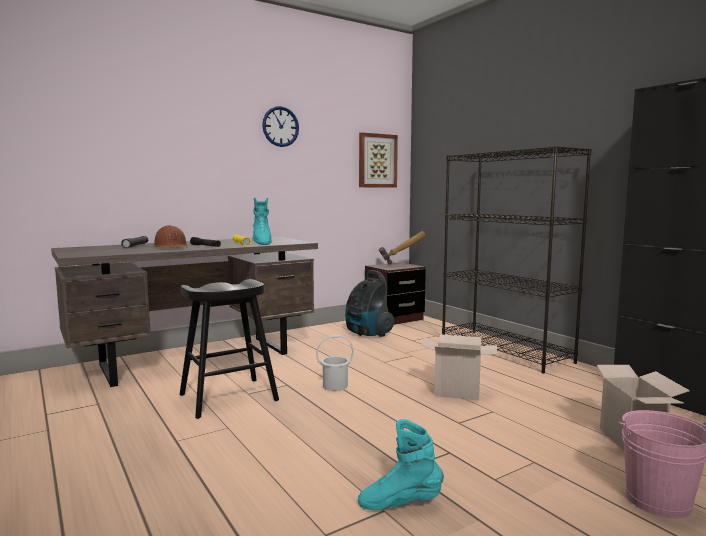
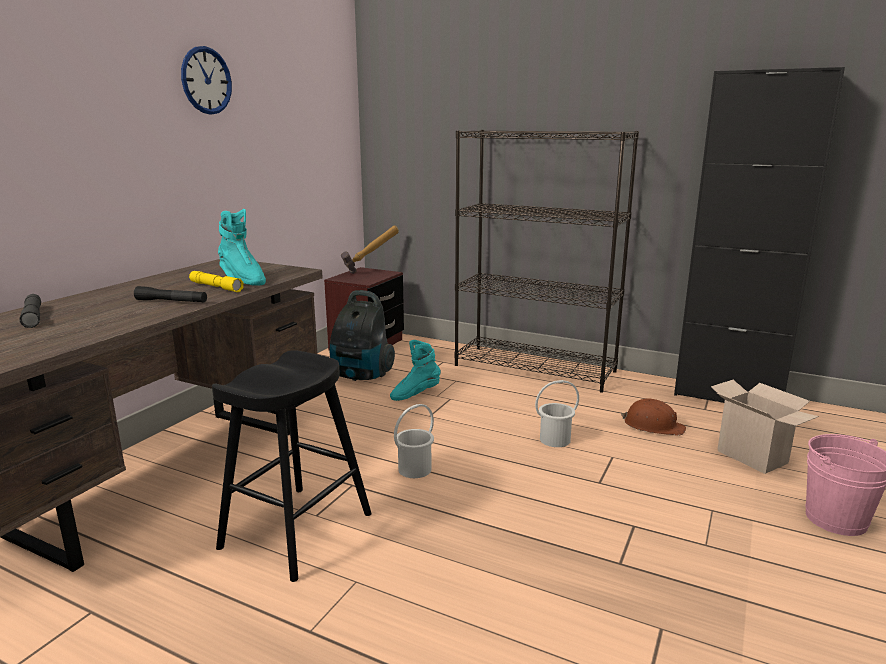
camera: 30 degrees left, 10 degrees up
(171, 247) = (113, 311): brown hard hat -> brown hard hat (653, 425)
(377, 161) = (326, 128): picture -> none
(400, 504) = (665, 613): turquoise boot -> turquoise boot (415, 394)
(458, 392) = (554, 439): cardboard box -> white bucket

